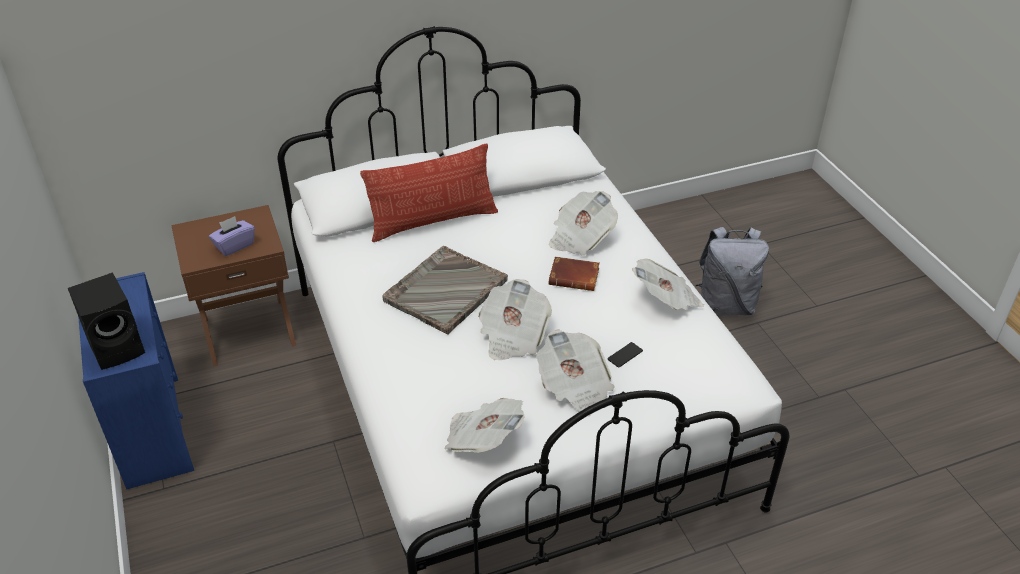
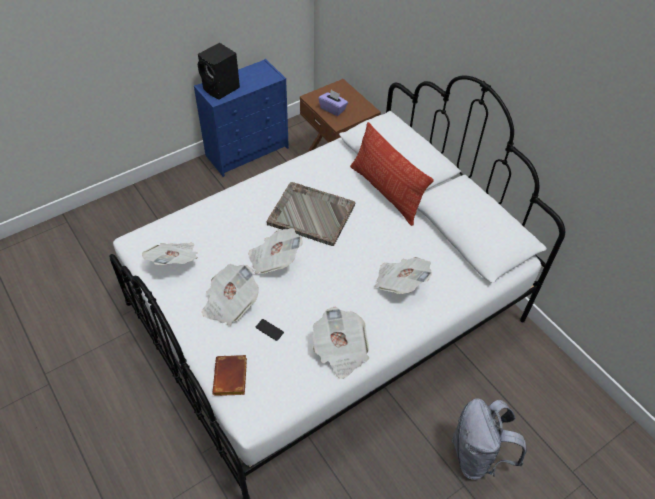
camera: 75 degrees right, 10 degrees up
(575, 277) = (350, 286): brown book -> brown book (232, 378)

